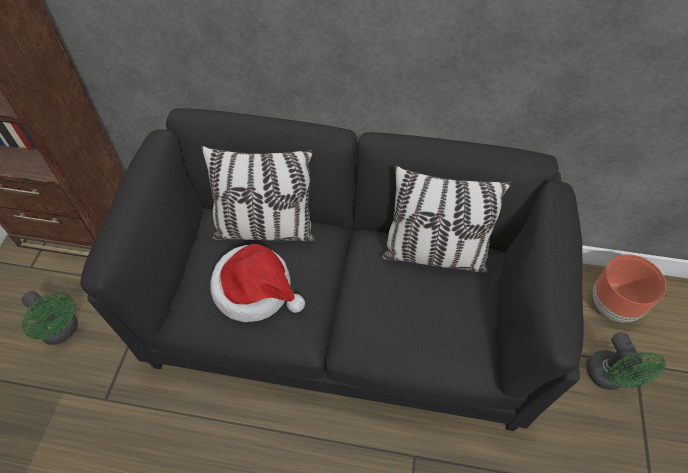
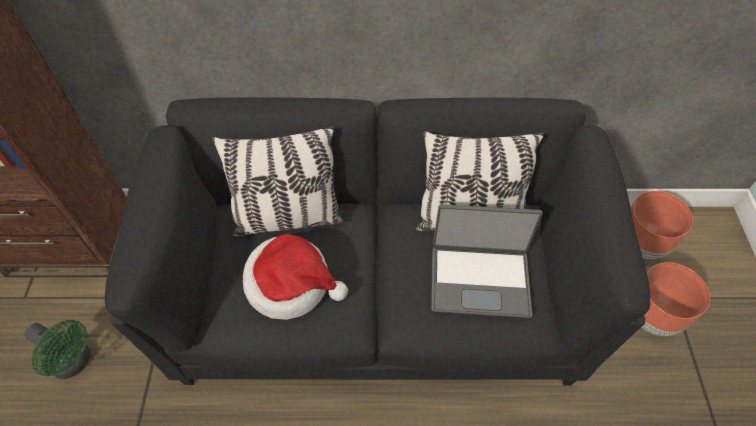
camera: 10 degrees left, 0 degrees up
(431, 313) = (479, 279): none -> laptop
(609, 378) = (651, 316): green fan -> brown planter

